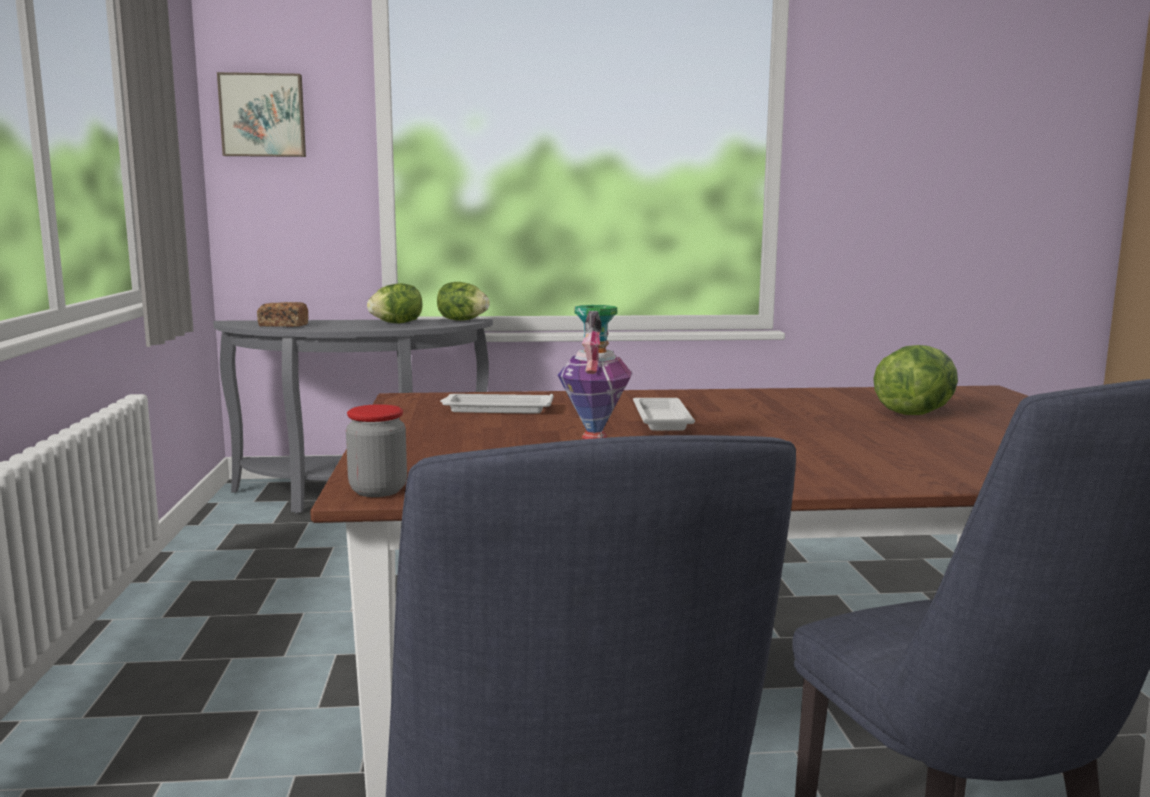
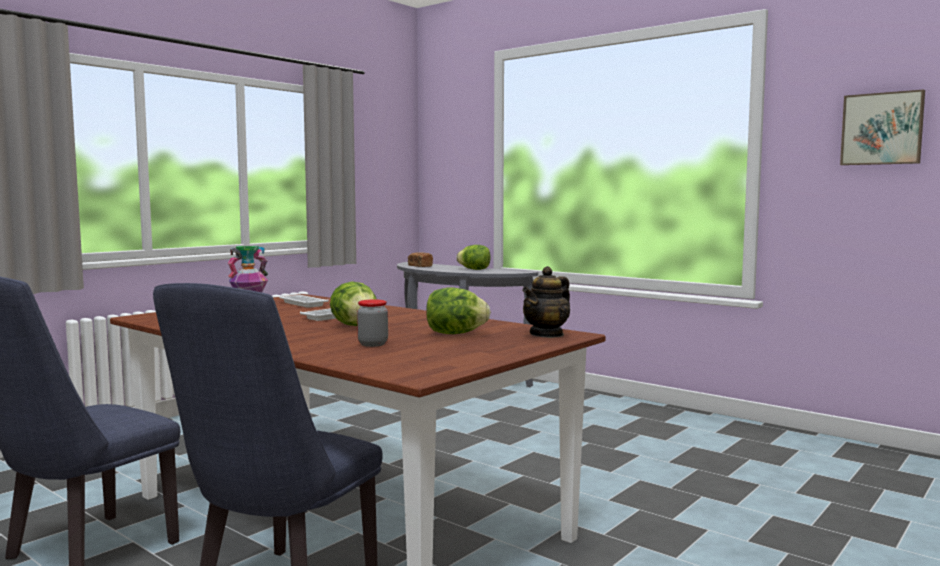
camera: 45 degrees right, 5 degrees down
(263, 115) = (443, 144): picture -> picture (882, 129)
(378, 490) = (141, 317): jar -> jar (373, 344)
(462, 320) = (515, 271): lettuce -> lettuce (355, 326)
(973, 395) = (547, 334): none -> teapot

